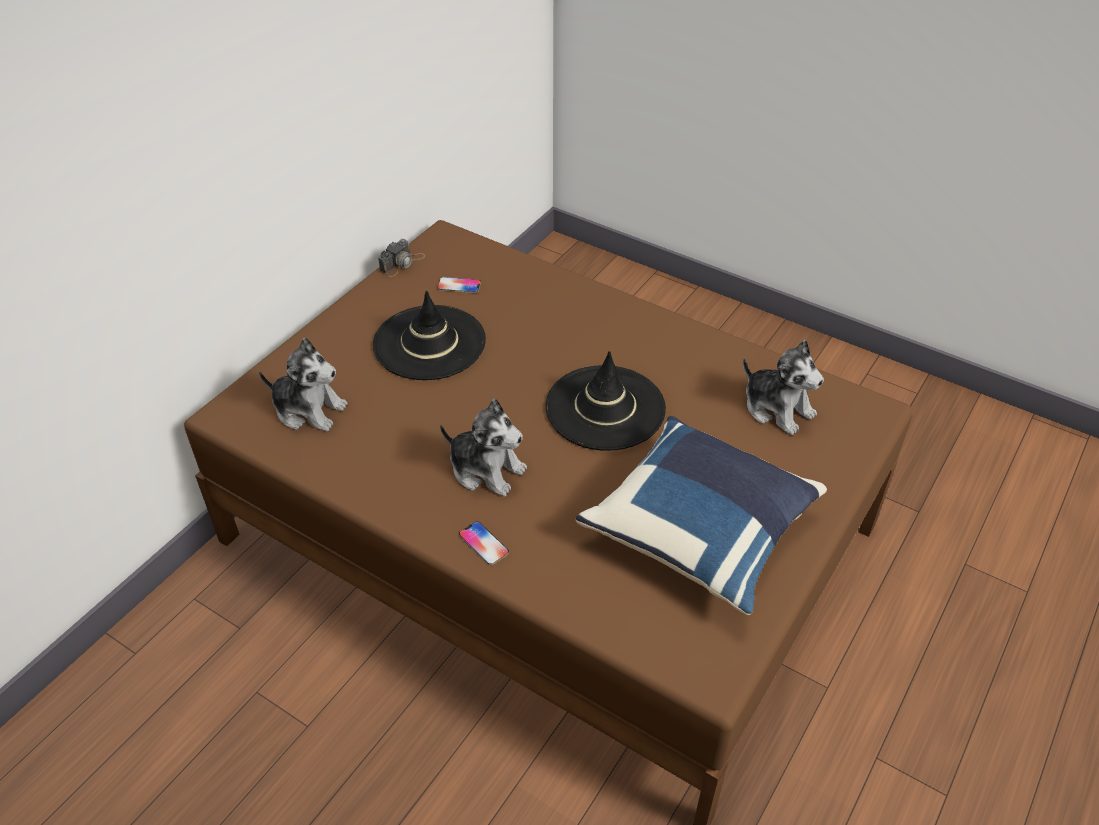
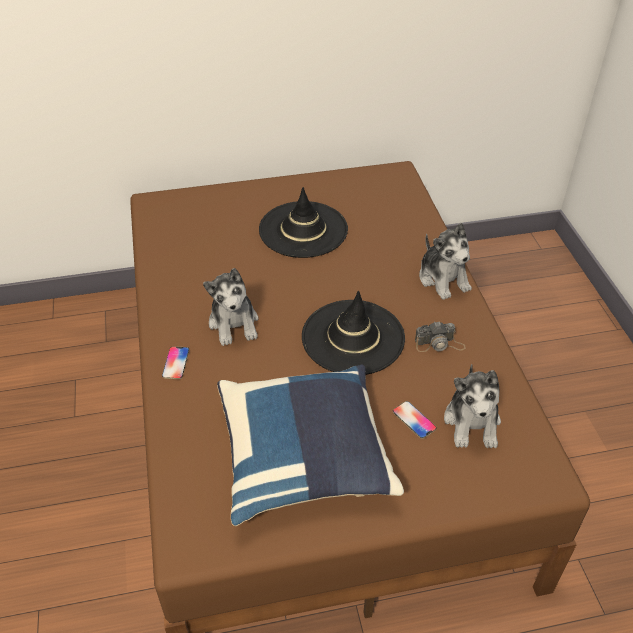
camera: 45 degrees right, 0 degrees up
(309, 410) = (192, 226): plush toy -> plush toy (443, 279)
(402, 263) = (351, 174): camera -> camera (439, 344)
(459, 285) = (366, 206): phone -> phone (414, 420)

